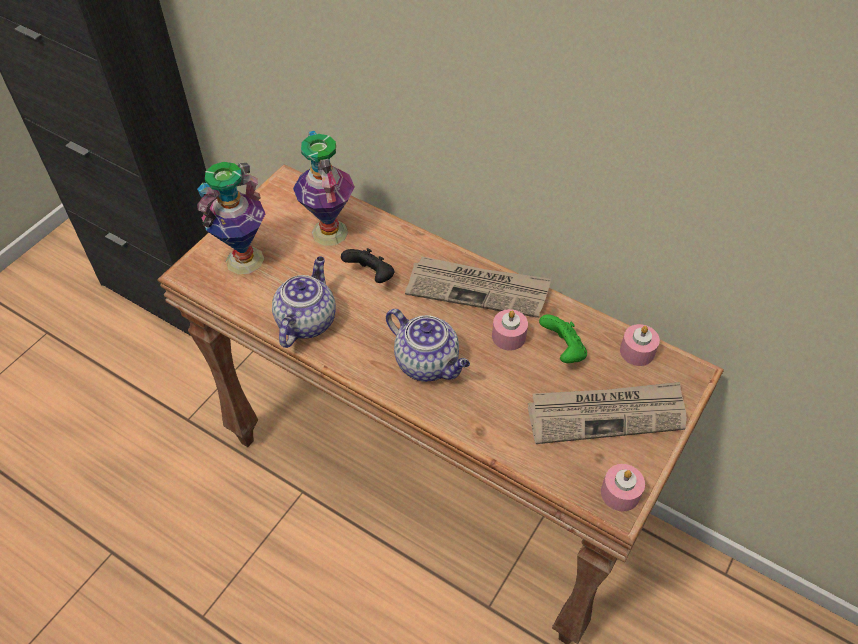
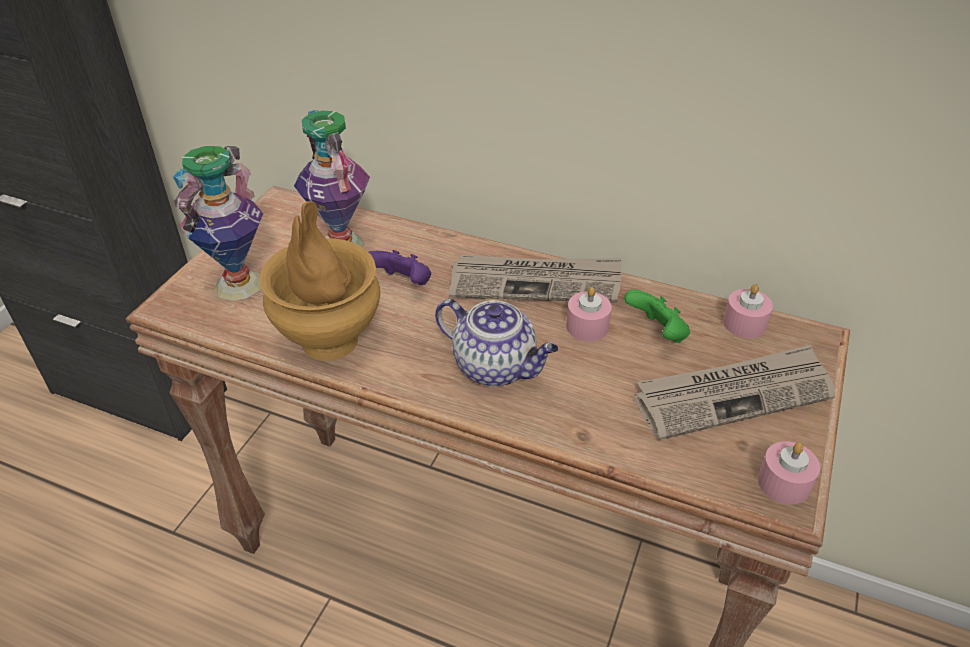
camera: 10 degrees left, 10 degrees down
(306, 321) = (329, 340): teapot -> brown vase
(371, 276) = (402, 284): black game controller -> purple game controller

